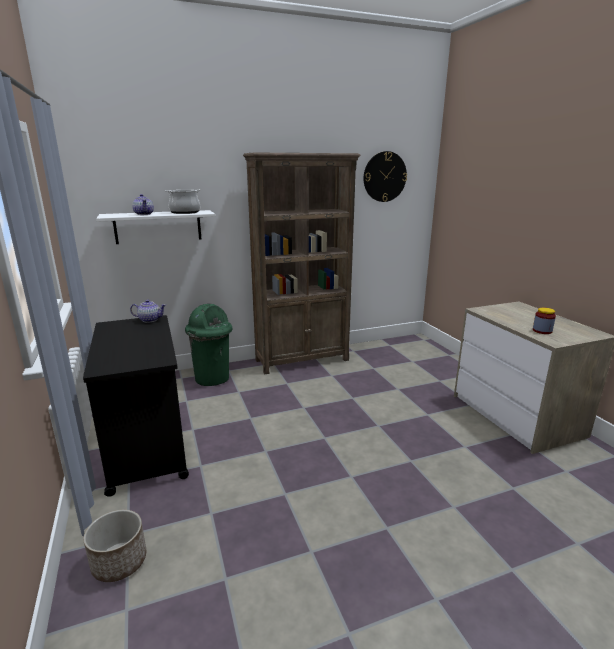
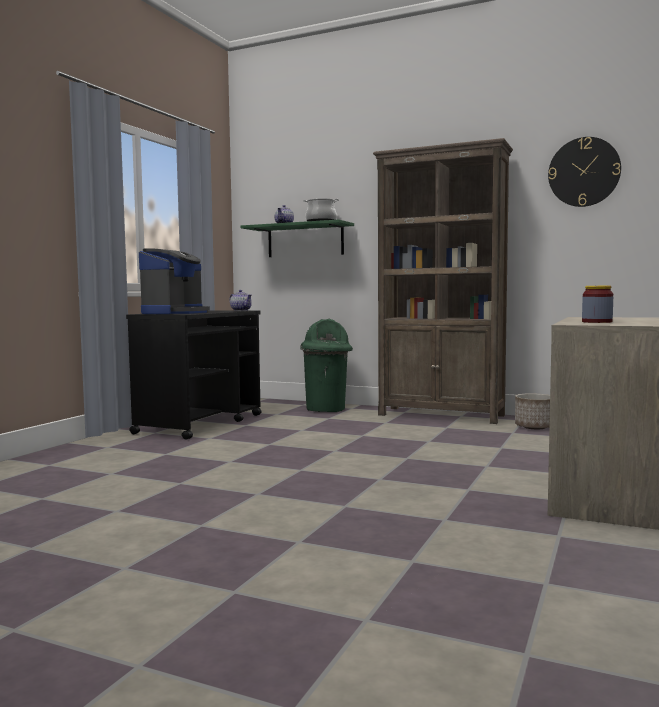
camera: 45 degrees right, 15 degrees down
(120, 561) = (82, 452): planter -> planter (534, 427)
(128, 355) = (175, 313): none -> coffee machine
(158, 227) = (305, 240): white shelf -> green shelf

